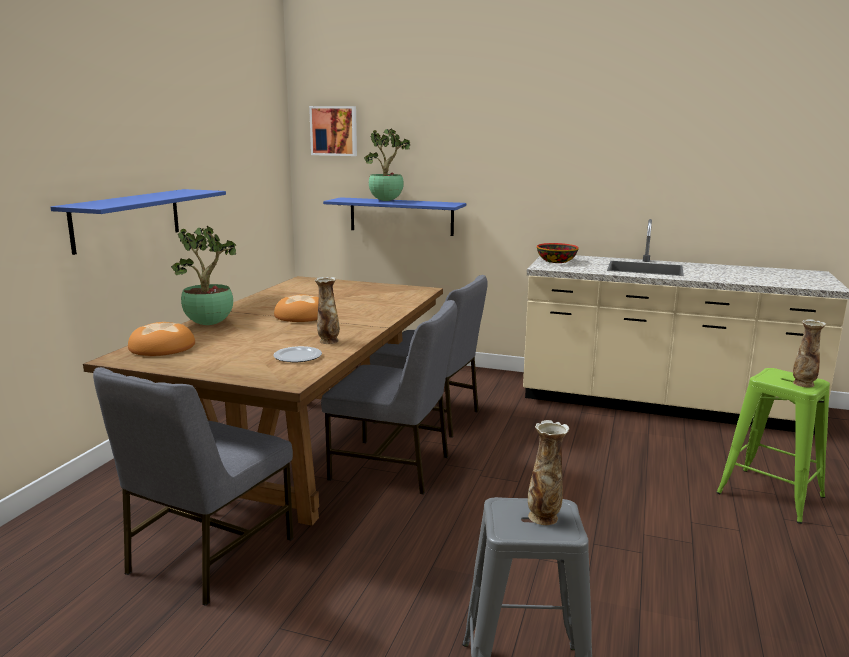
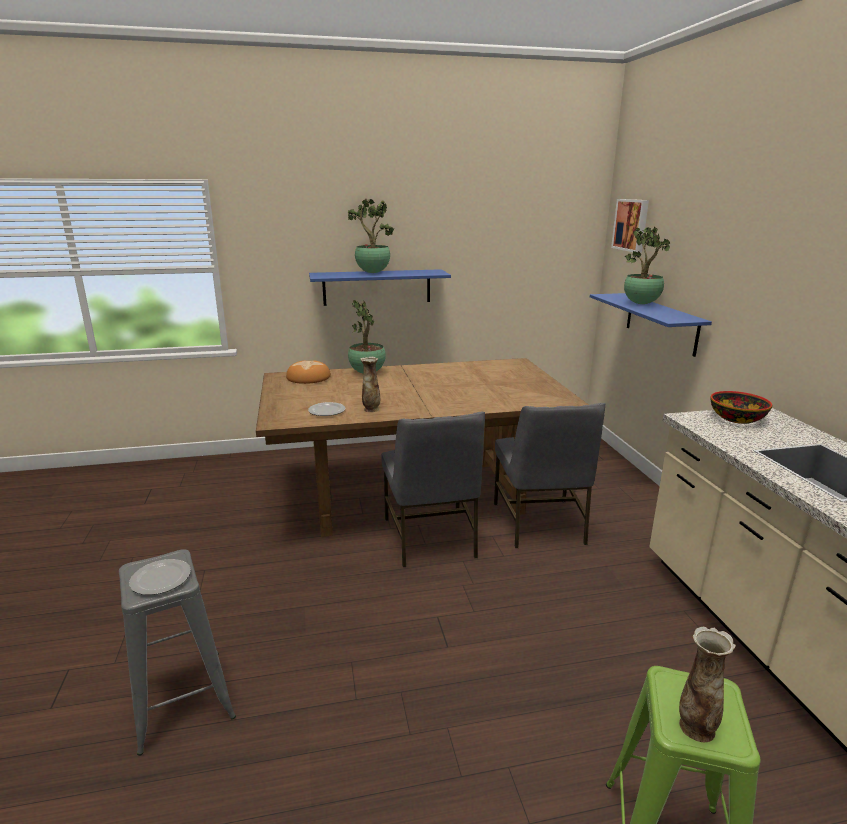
camera: 60 degrees right, 5 degrees up
(135, 197) = (372, 272): none -> potted plant
(207, 556) = (263, 516): grey chair -> none
(302, 316) = (421, 387): bread -> none
(544, 517) = (159, 579): vase -> plate

